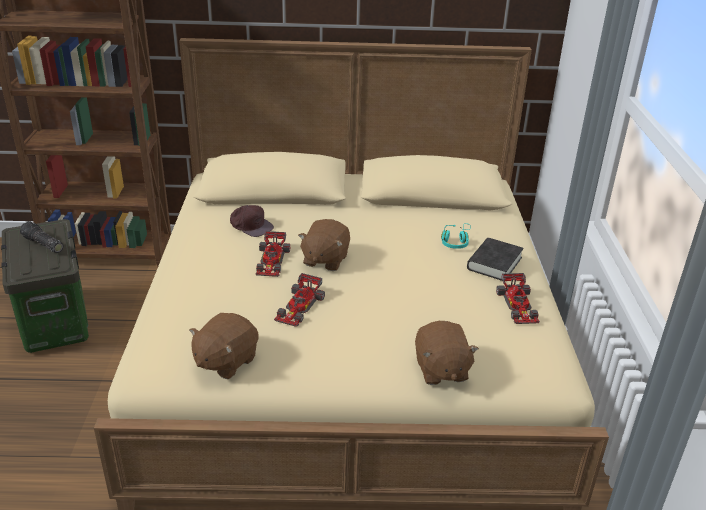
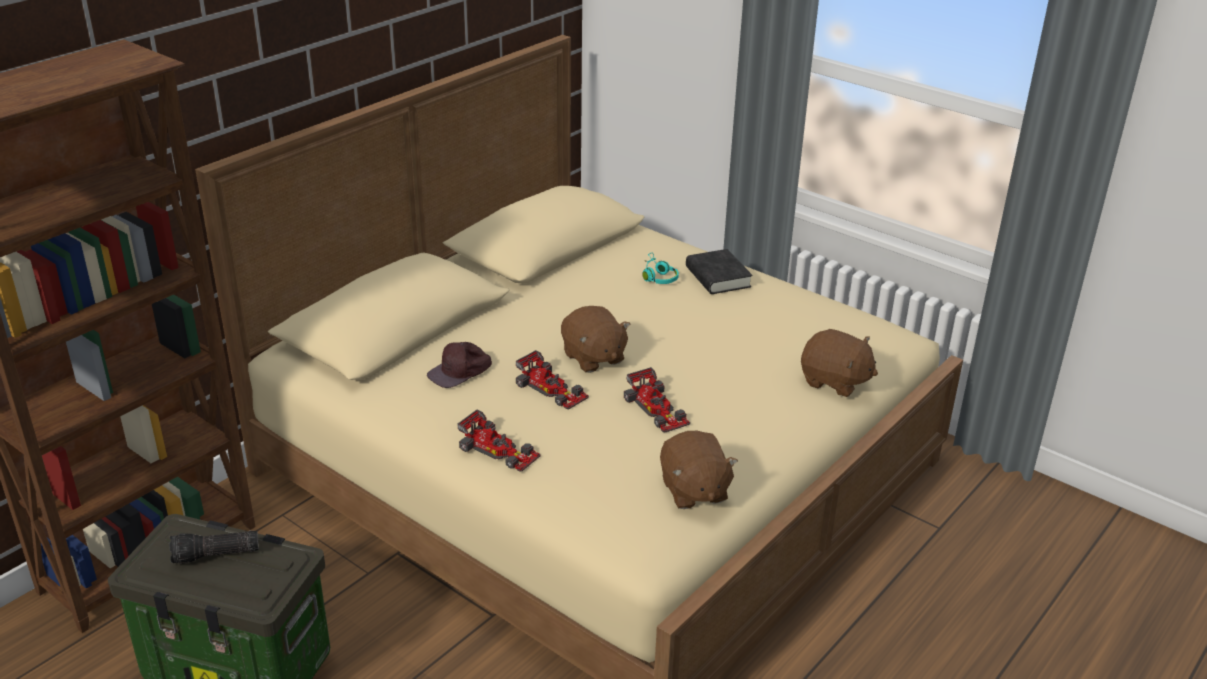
camera: 50 degrees left, 0 degrees up
(251, 225) = (460, 371): brown cap -> brown cap turned 150 degrees clockwise
(518, 305) = (791, 299): toy car -> toy car (498, 449)

